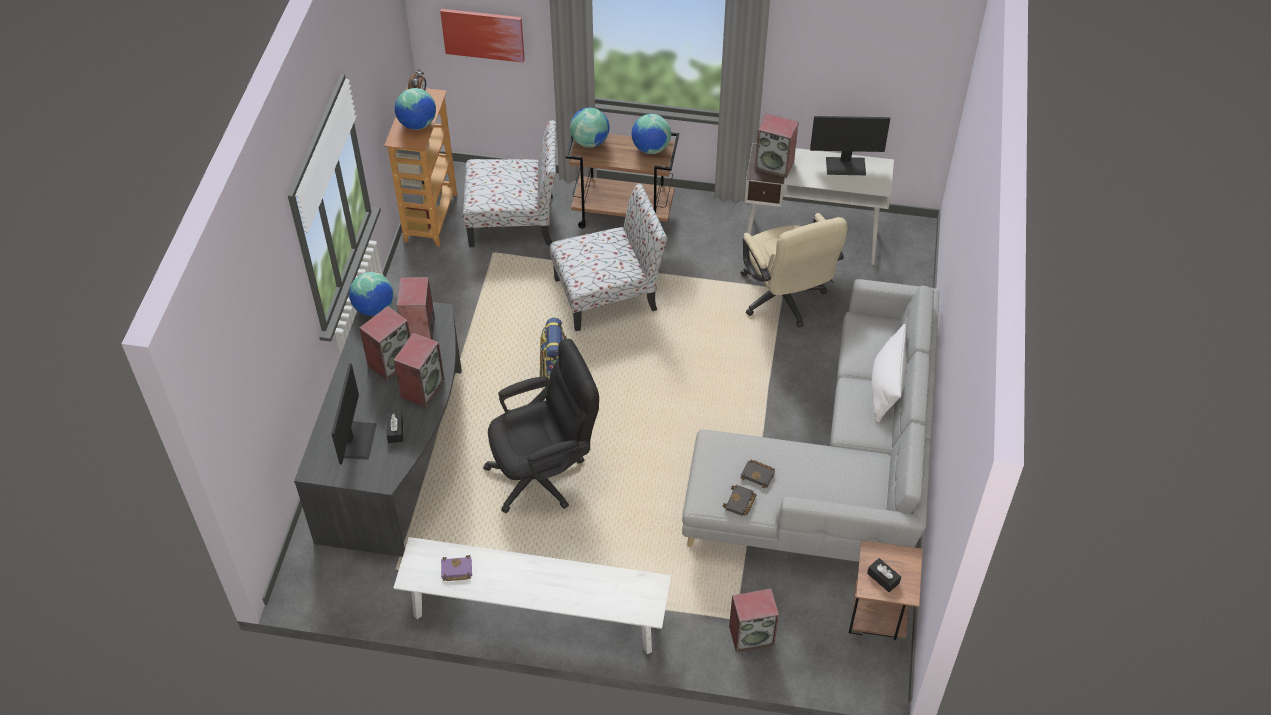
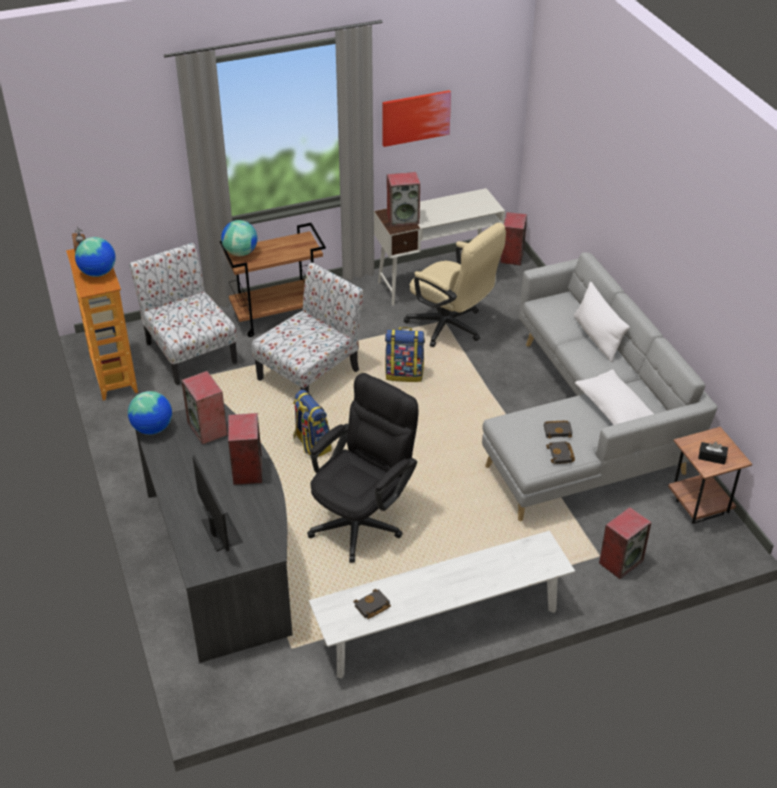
camera: 30 degrees left, 10 degrees down
(391, 361) = (201, 461): speaker -> speaker (511, 256)
(395, 431) = (249, 511): black tissue box -> none
(456, 571) = (372, 607): purple book -> black book
(483, 34) = (120, 184): picture -> picture (415, 117)
(514, 221) = (189, 351): chair -> chair turned 90 degrees counterclockwise
(651, 148) = (294, 241): globe -> none
(698, 334) = (404, 374): none -> backpack
(835, 479) = (615, 410): none -> white pillow
(846, 165) = (456, 202): monitor -> none

